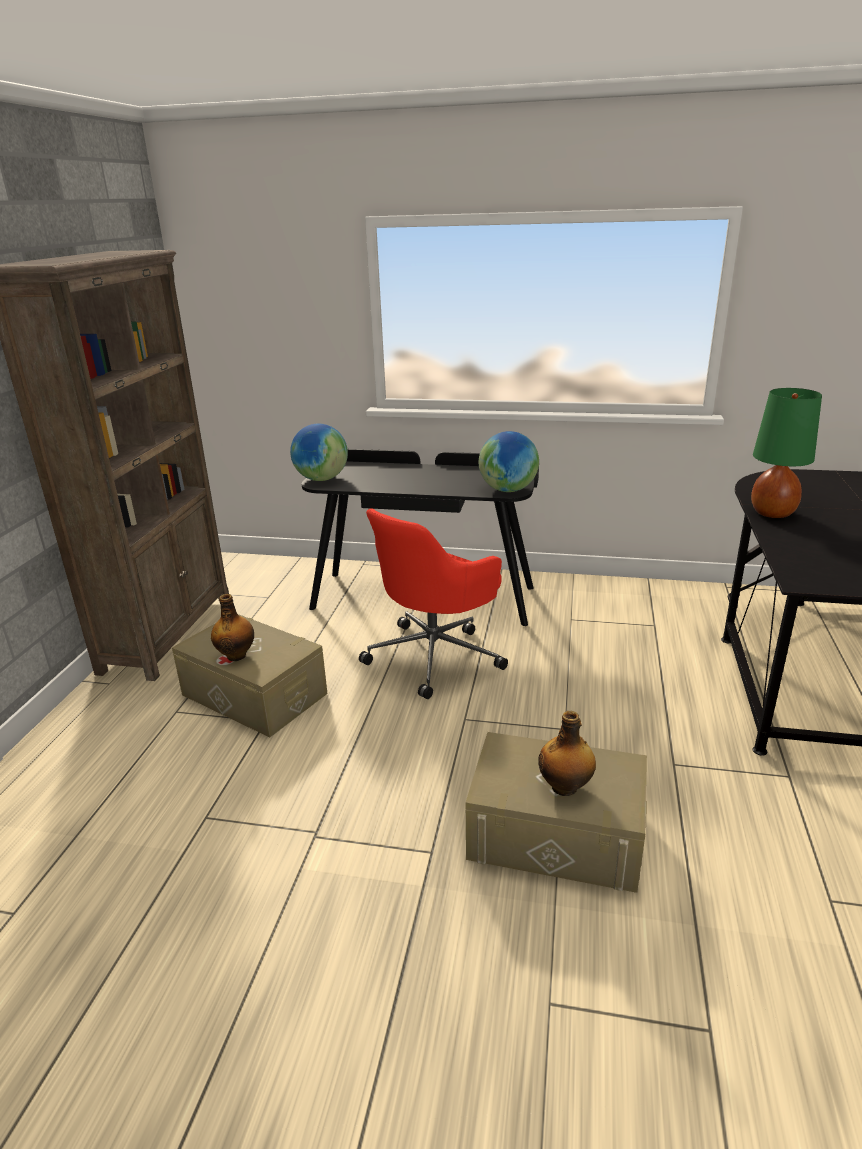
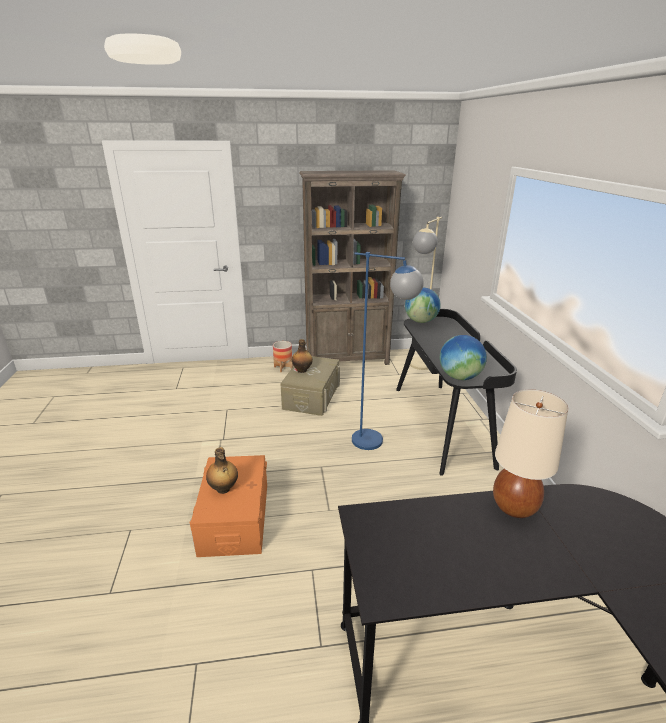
camera: 70 degrees right, 0 degrees up
(110, 712) = (283, 367): none -> planter
(265, 578) = (417, 367): none -> beige floor lamp
(435, 655) = (378, 443): red office chair -> blue floor lamp
(555, 834) = (235, 518): beige storage box -> orange storage box
(773, 513) = (515, 507): green table lamp -> beige table lamp

